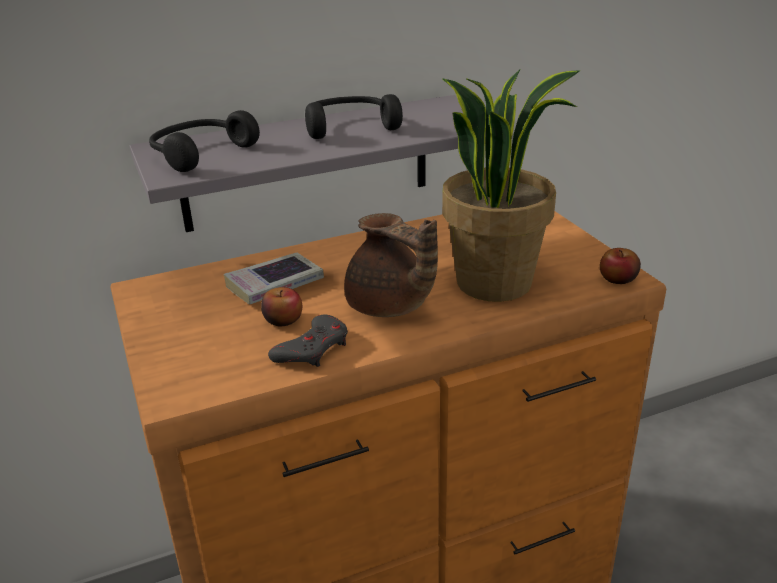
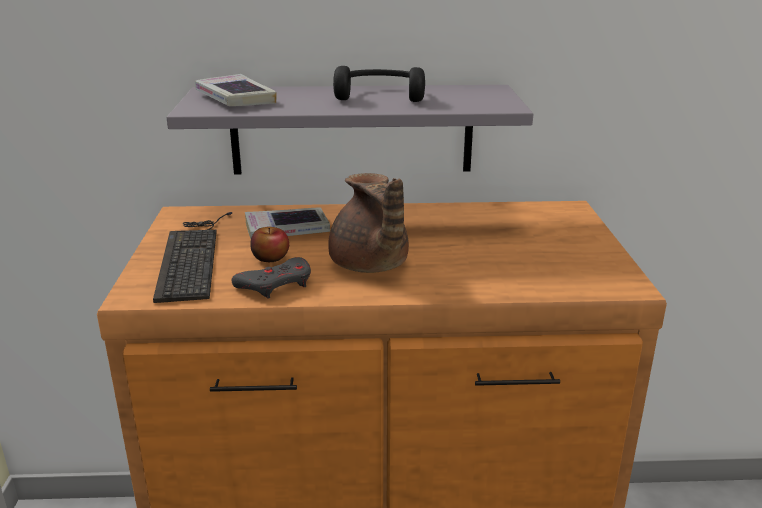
camera: 20 degrees right, 5 degrees down
(197, 336) = (192, 255): none -> keyboard
(199, 154) = (235, 99): black headphones -> book
(495, 282) = (486, 264): potted plant -> none
(618, 279) = (616, 285): apple -> none

